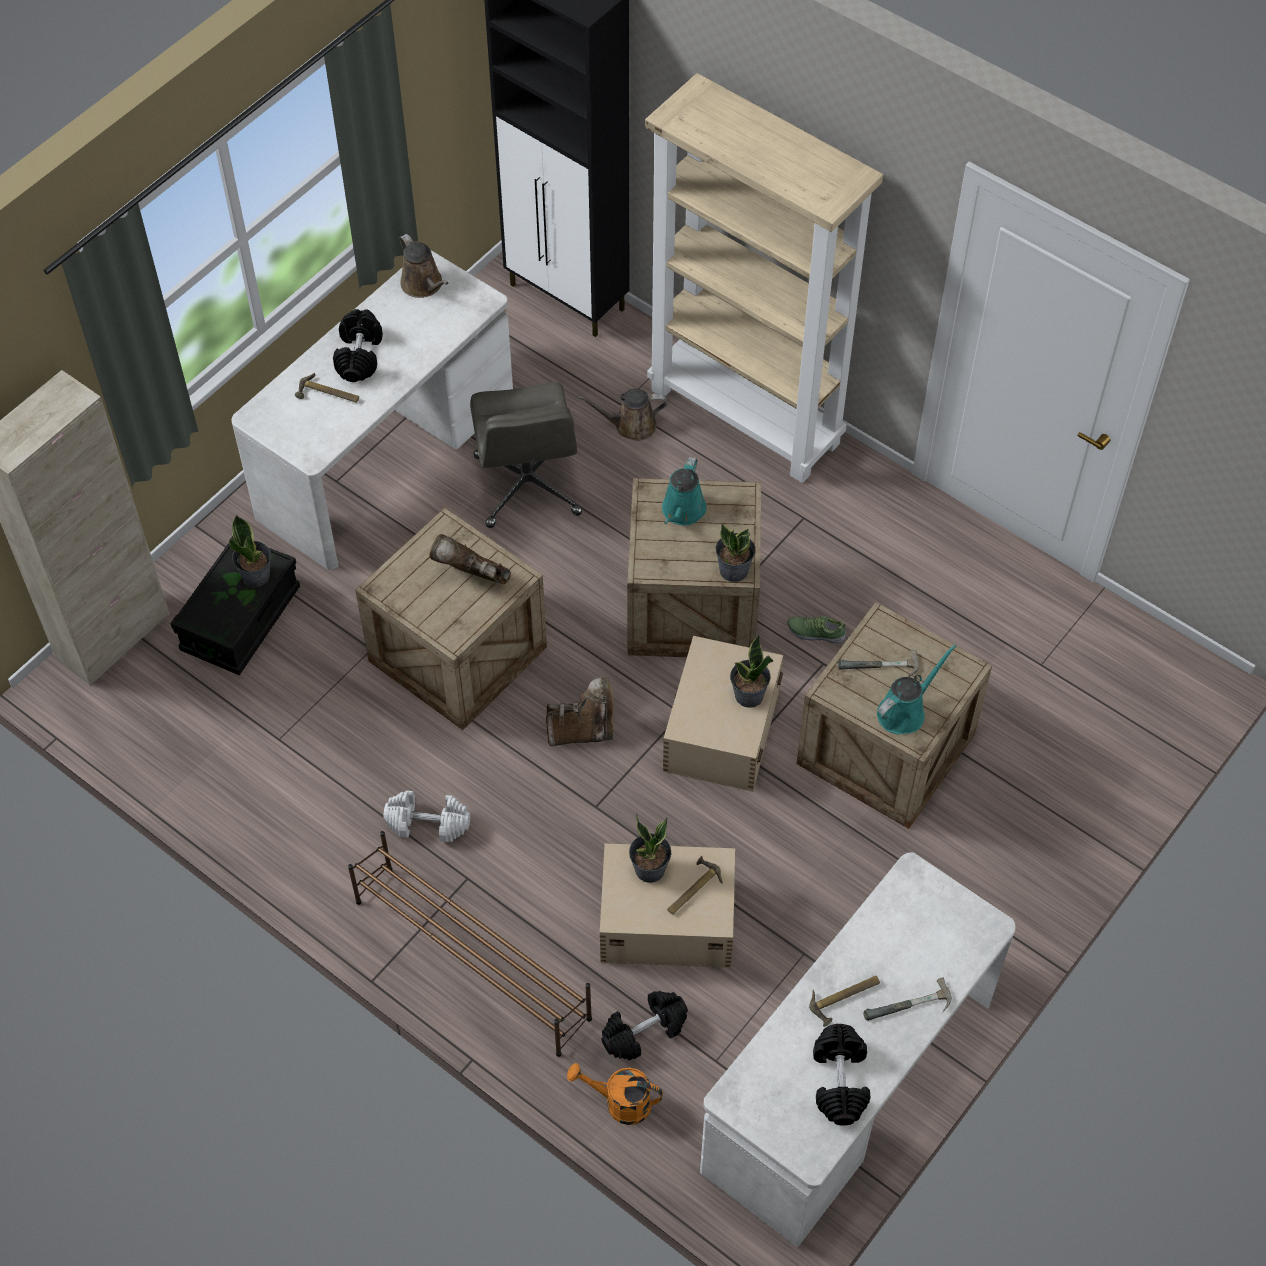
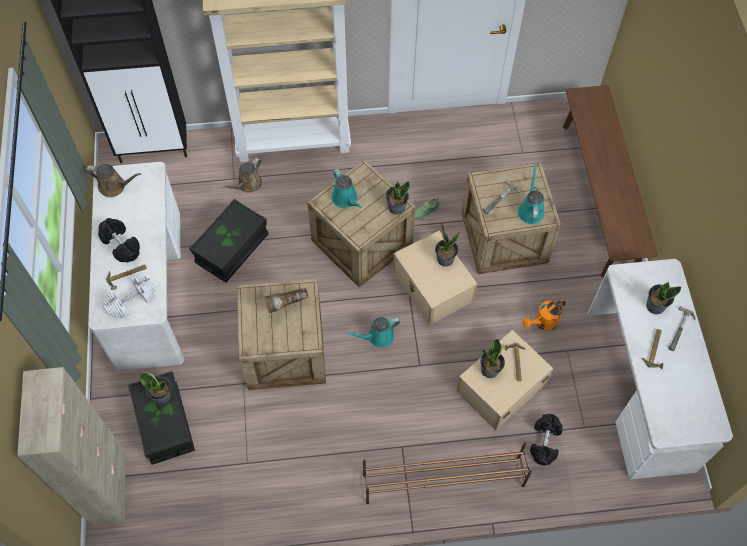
camera: 45 degrees left, 5 degrees up
(428, 823) = (358, 438): white dumbbell -> white dumbbell (131, 300)
(528, 486) = (232, 249): grey office chair -> black storage box
(583, 731) = (378, 337): brown boot -> turquoise watering can
(619, 1103) = (568, 482): orange watering can -> orange watering can (543, 323)
(840, 1081) = (692, 386): black dumbbell -> none
(911, 949) = (655, 306): none -> potted plant
(1084, 806) = (598, 197): none -> brown bench

